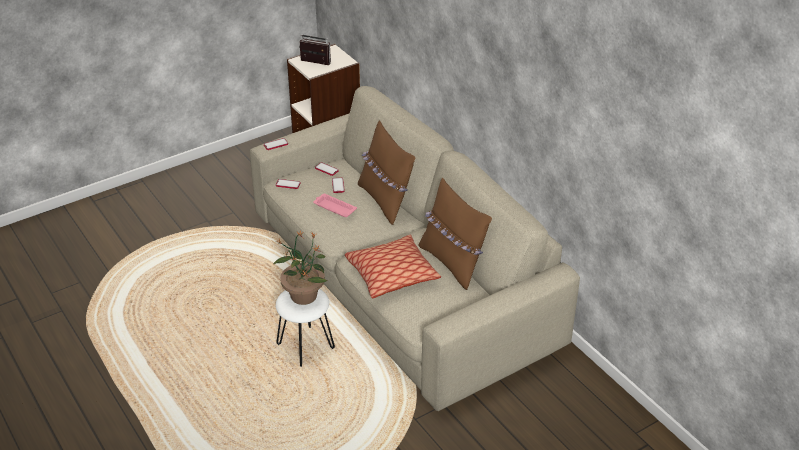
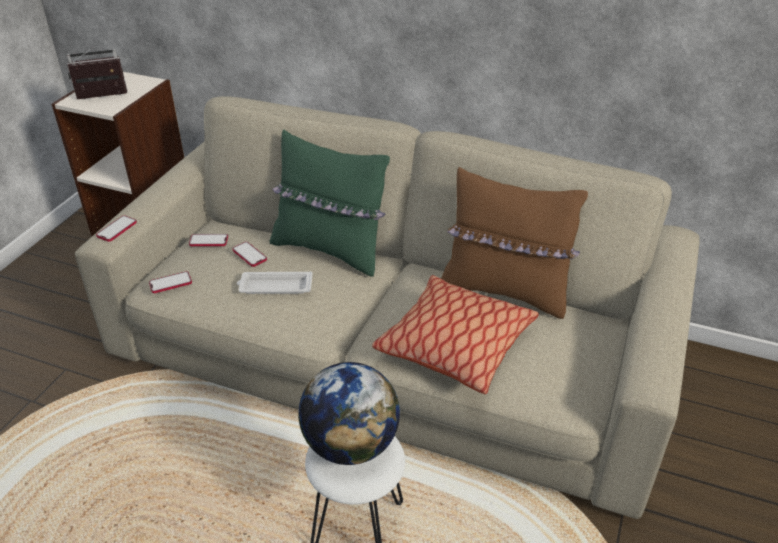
camera: 35 degrees left, 0 degrees up
(303, 295) = (351, 444): potted plant -> globe
(334, 208) = (274, 287): pink tray -> white tray
(385, 201) = (330, 250): brown pillow -> green pillow

